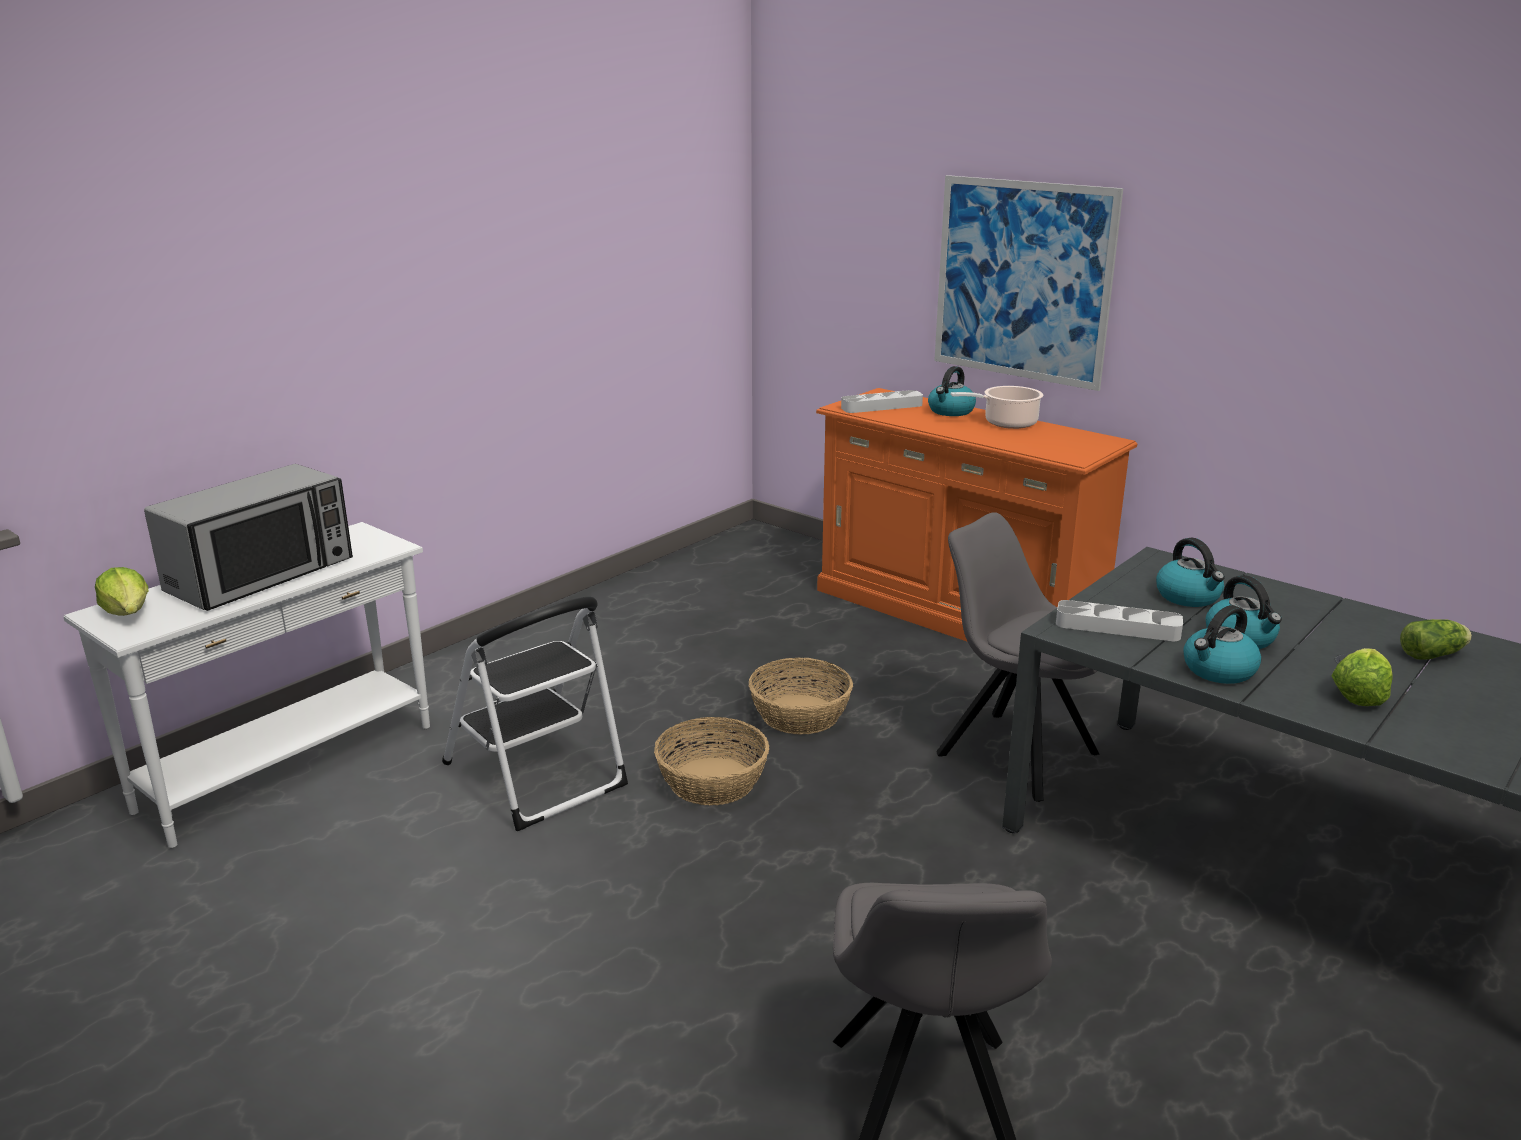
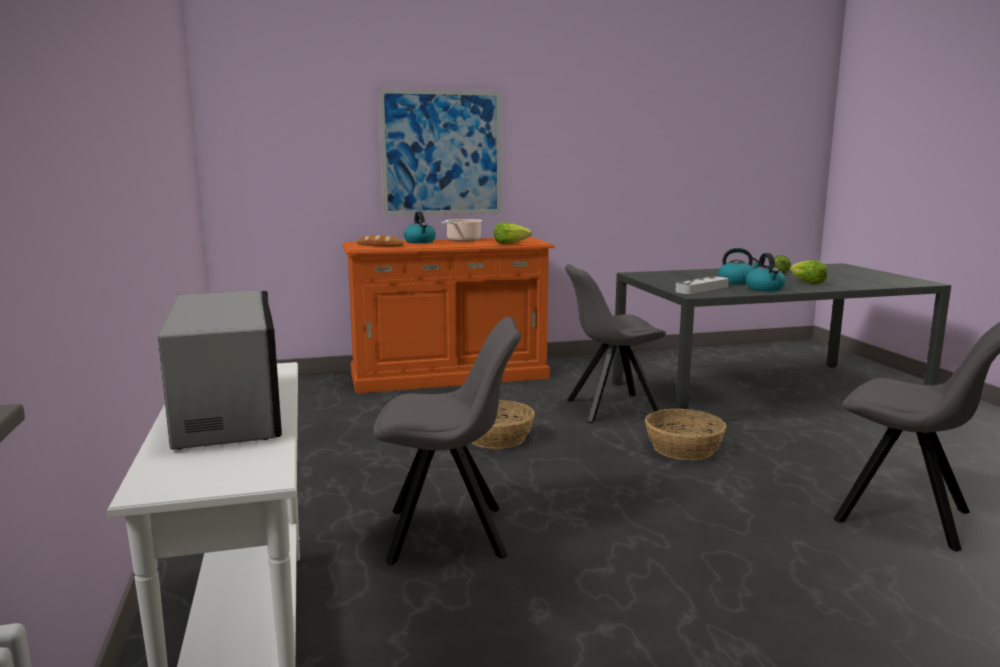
camera: 55 degrees left, 10 degrees down
(128, 613) = (192, 473): lettuce -> lettuce (510, 243)
(536, 777) = (448, 534): step ladder -> grey chair
(713, 781) = (538, 480): basket -> basket (683, 448)
(881, 406) = (379, 245): grey tray -> bread
(1189, 597) = (683, 278): kettle -> none

